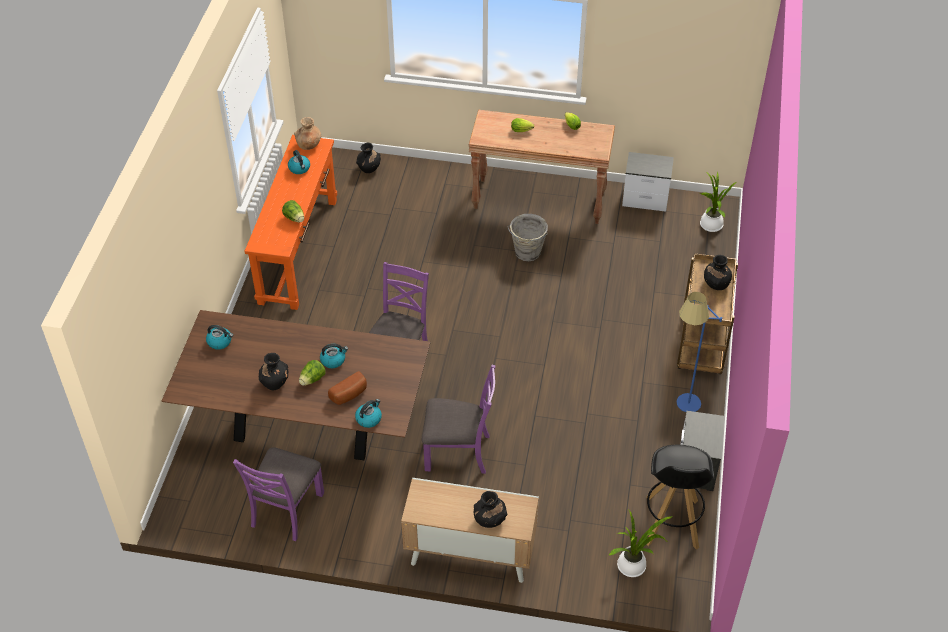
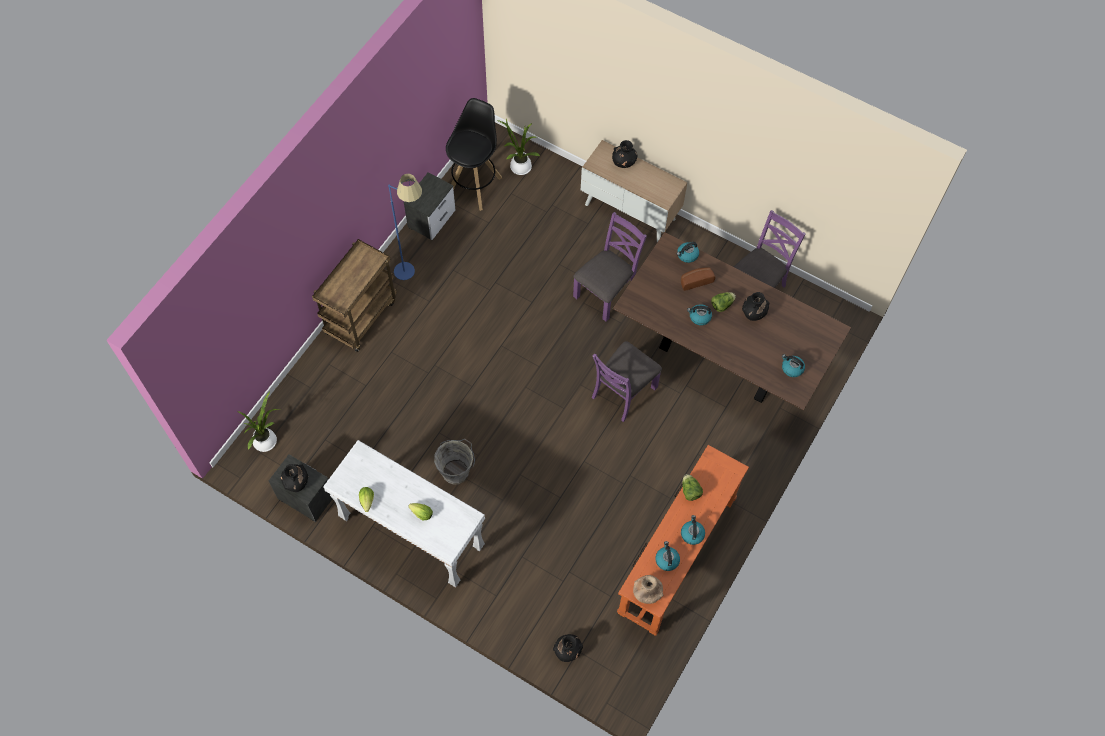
camera: 160 degrees left, 15 degrees up
(283, 190) = (692, 534): none -> kettle
(458, 452) = (606, 292): purple chair -> purple chair turned 105 degrees clockwise
(539, 201) = (411, 534): brown console table -> white console table
(715, 283) = (343, 284): black vase -> black vase (296, 482)

